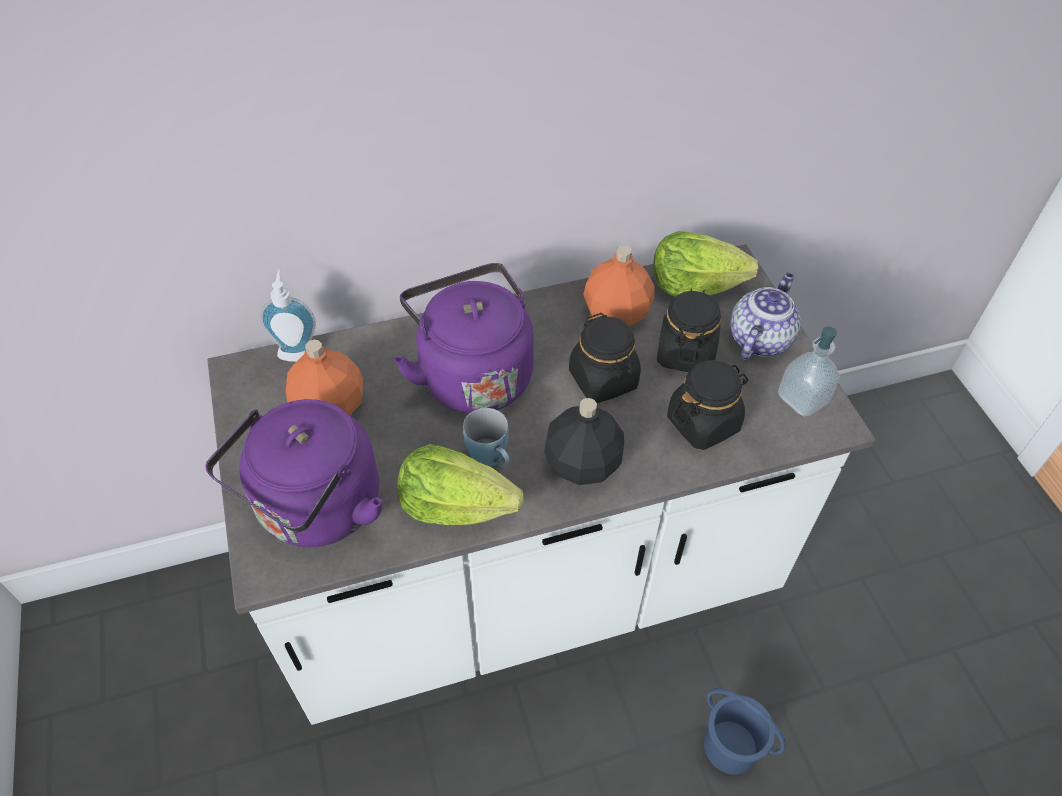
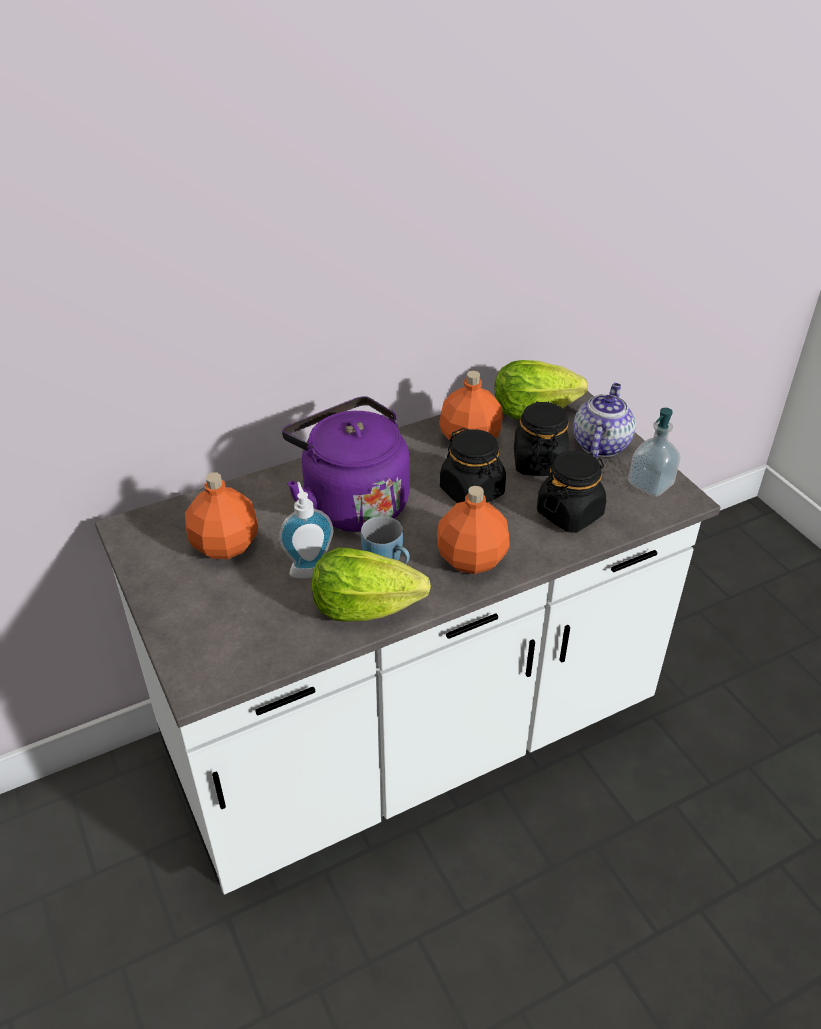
camera: 10 degrees left, 10 degrees down
(298, 350) = (182, 504): soap dispenser -> soap dispenser (309, 567)
(315, 510) = (233, 629): purple kettle -> none
(583, 465) = (472, 559): black bottle -> orange bottle
(730, 745) = (638, 849): blue bucket -> none

